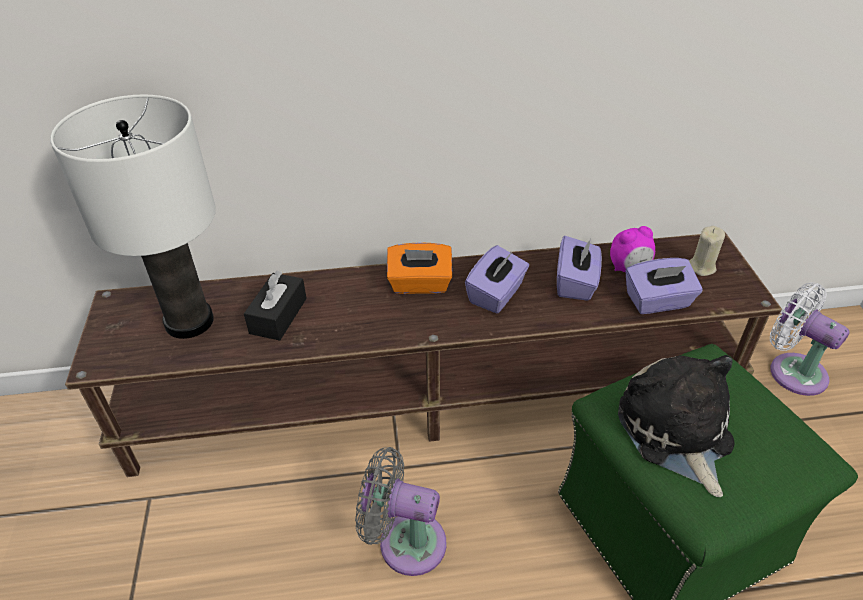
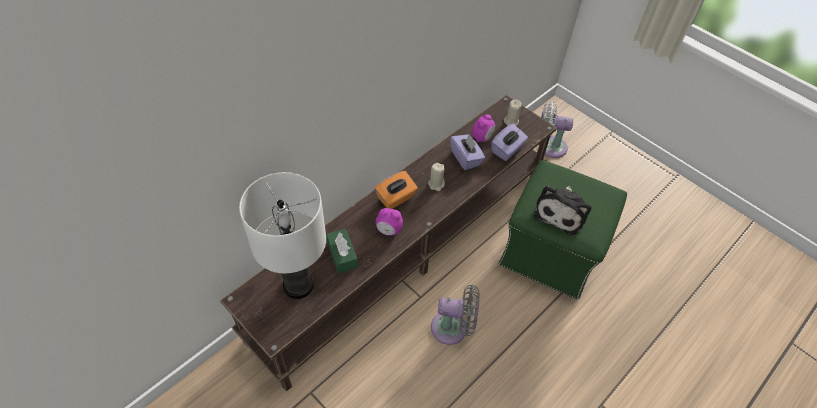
camera: 40 degrees left, 10 degrees up
(278, 316) = (342, 255): black tissue box -> green tissue box
(369, 317) = (389, 230): none -> alarm clock
(405, 541) = (453, 328): grey fan -> grey fan turned 150 degrees counterclockwise
(496, 294) = (436, 184): purple tissue box -> beige candle
(676, 433) = (561, 212): plush toy -> plush toy turned 105 degrees counterclockwise

